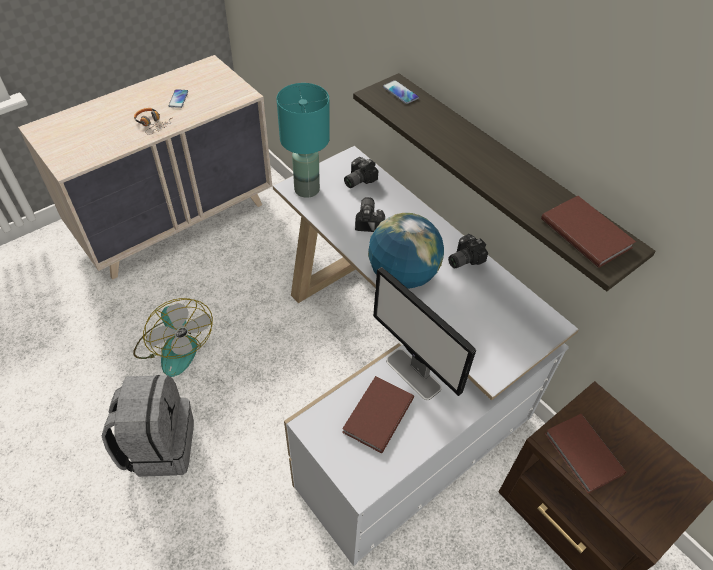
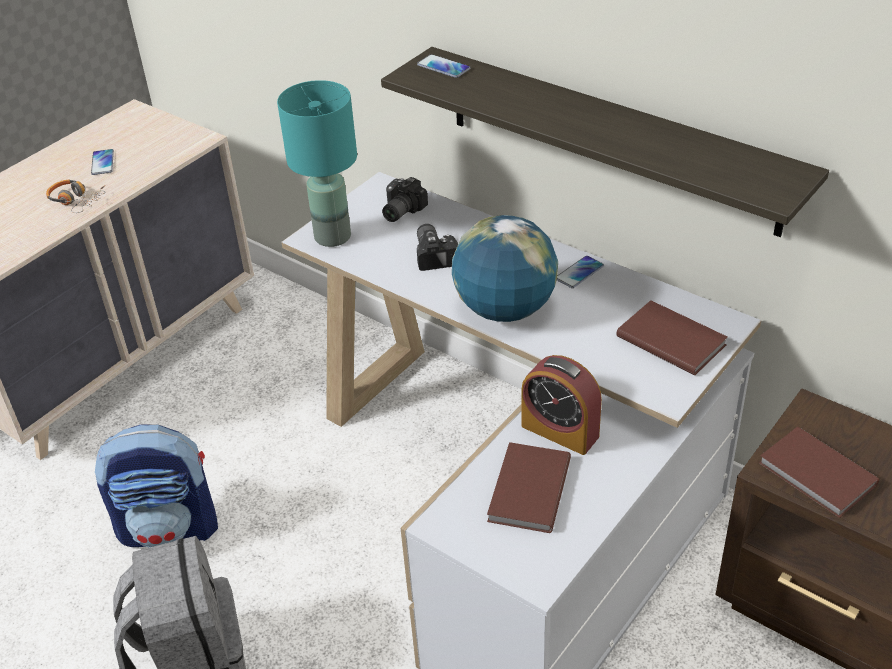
camera: 10 degrees left, 10 degrees down
(174, 346) = (170, 527): fan -> backpack
(413, 374) = (560, 431): monitor -> alarm clock
(463, 258) = (579, 273): camera -> phone
(586, 232) = (739, 167): brown book -> brown book (671, 339)

